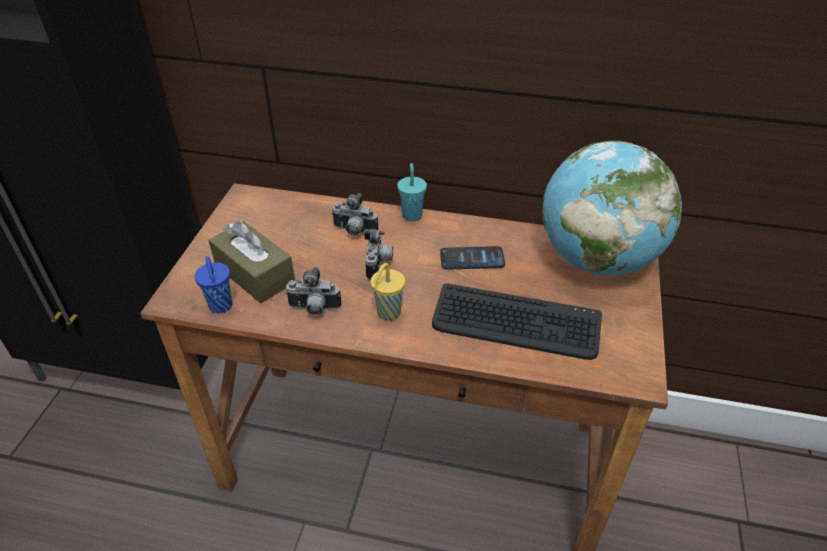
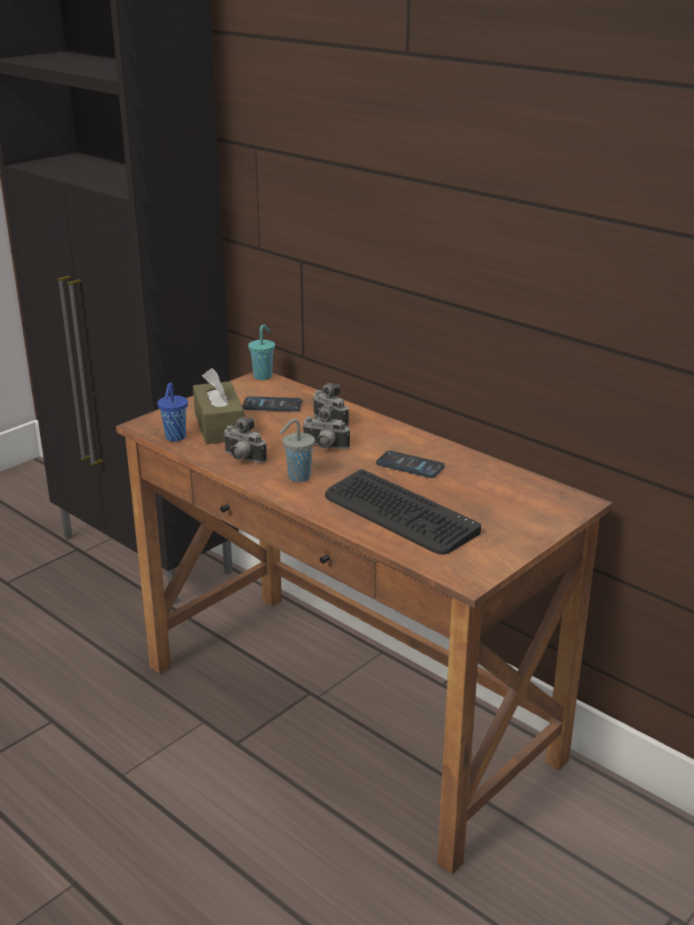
camera: 30 degrees right, 15 degrees down
(284, 228) = (272, 405): none -> phone
(379, 264) = (324, 447): camera -> camera turned 75 degrees clockwise
(387, 313) = (297, 477): yellow cup -> grey cup
(412, 214) = (390, 424): turquoise cup -> turquoise cup (263, 376)
(597, 259) = (530, 497): globe -> none

